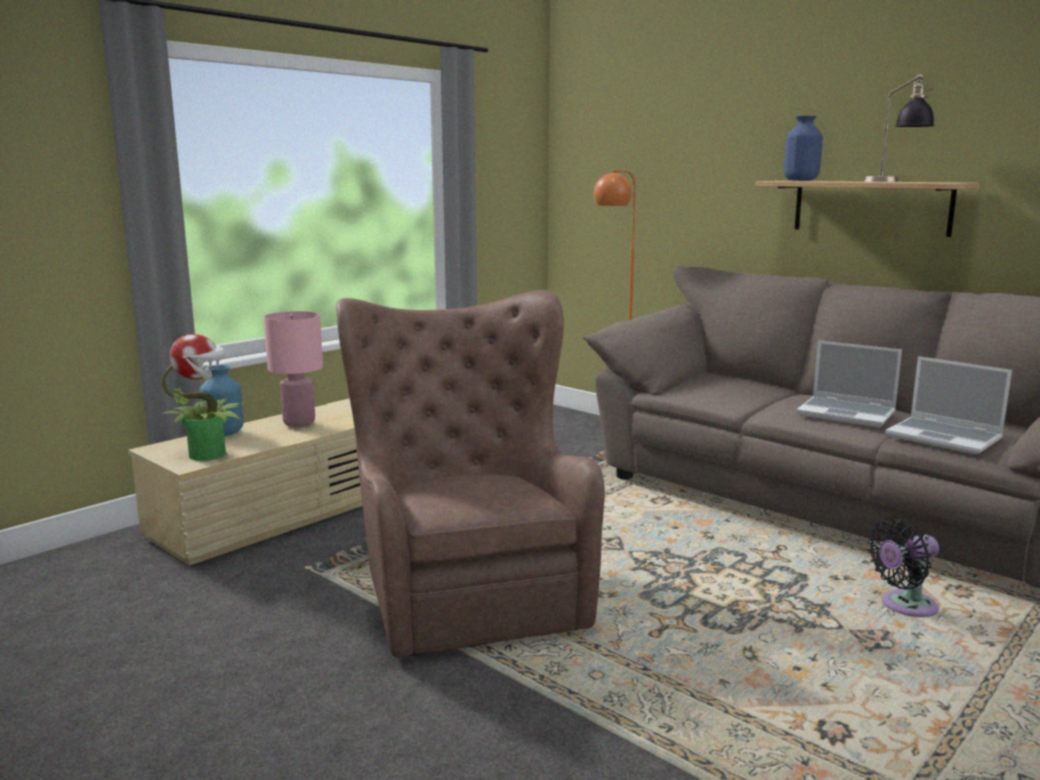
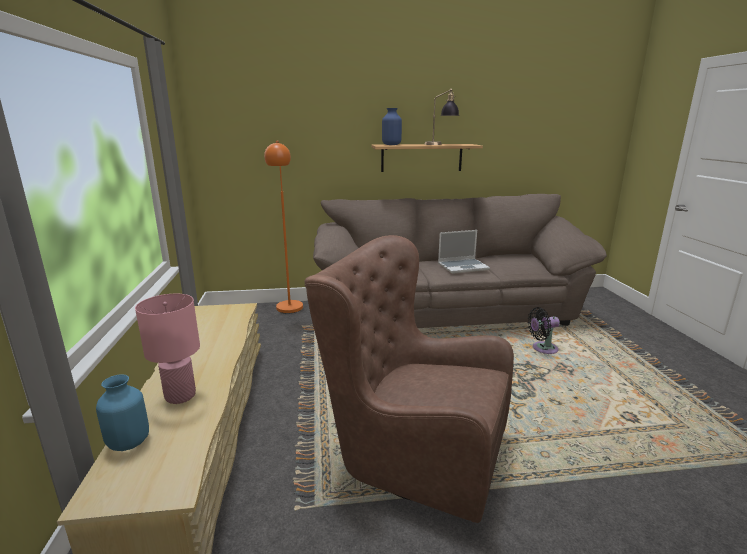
camera: 50 degrees left, 5 degrees up
(209, 454) = (169, 470): potted plant -> none
(904, 606) = (542, 349): black fan -> black fan turned 60 degrees clockwise
(945, 438) = (513, 267): laptop -> none

